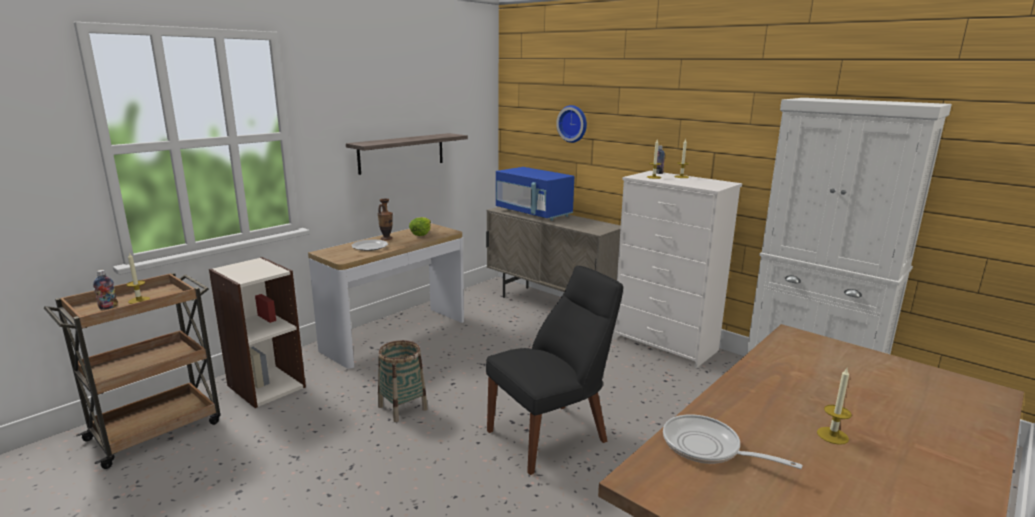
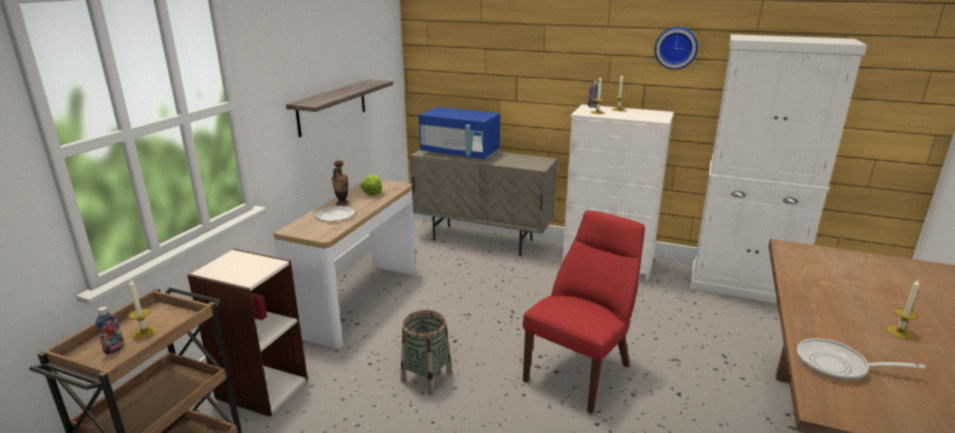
camera: 20 degrees left, 5 degrees up
(552, 435) = (581, 371): black chair -> red chair
(573, 123) = (494, 61): wall clock -> wall clock (676, 48)

